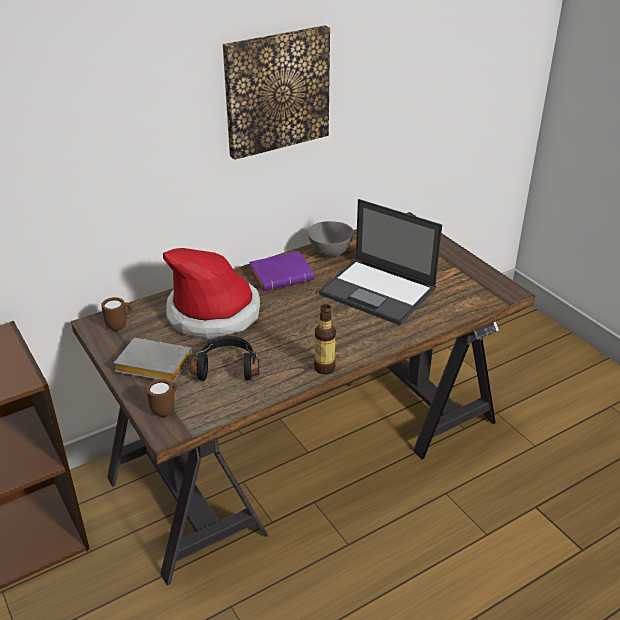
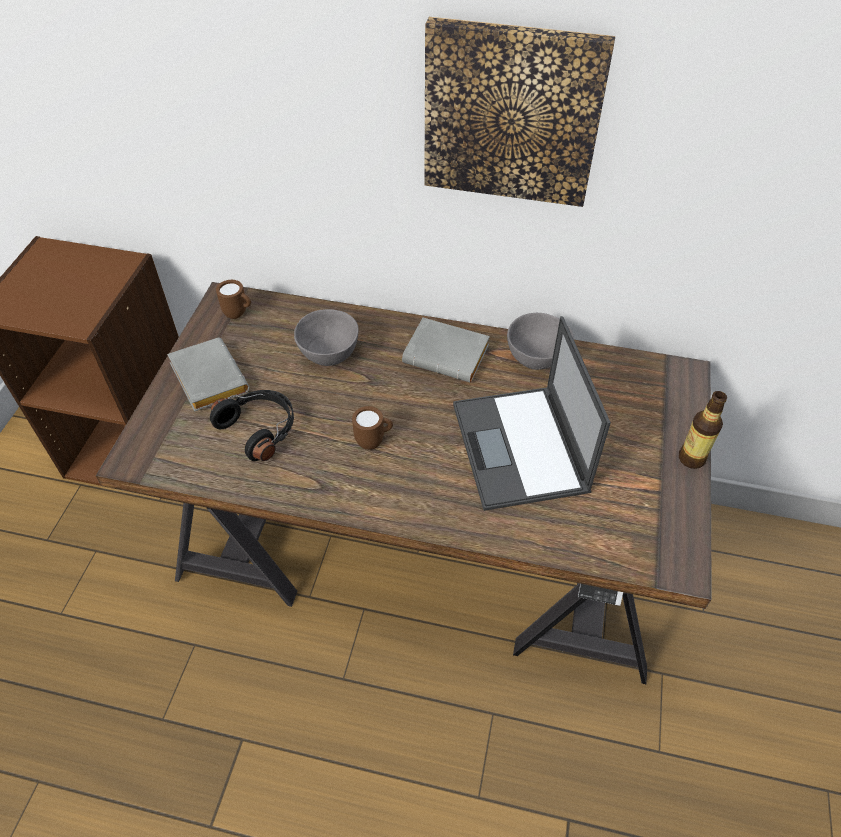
camera: 45 degrees right, 15 degrees up
(166, 409) = (157, 436): brown mug -> brown mug (374, 441)
(214, 313) = (329, 356): hat -> grey bowl
(282, 275) = (449, 355): purple book -> grey book
(324, 368) = (338, 502): bottle -> bottle (691, 458)

